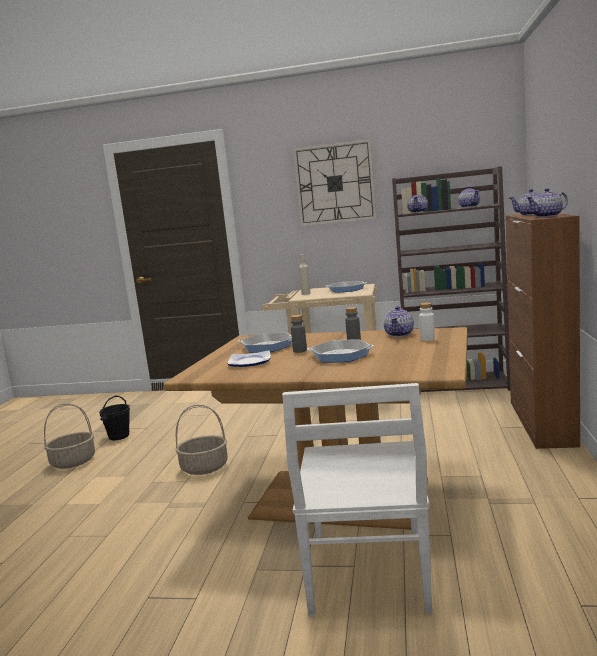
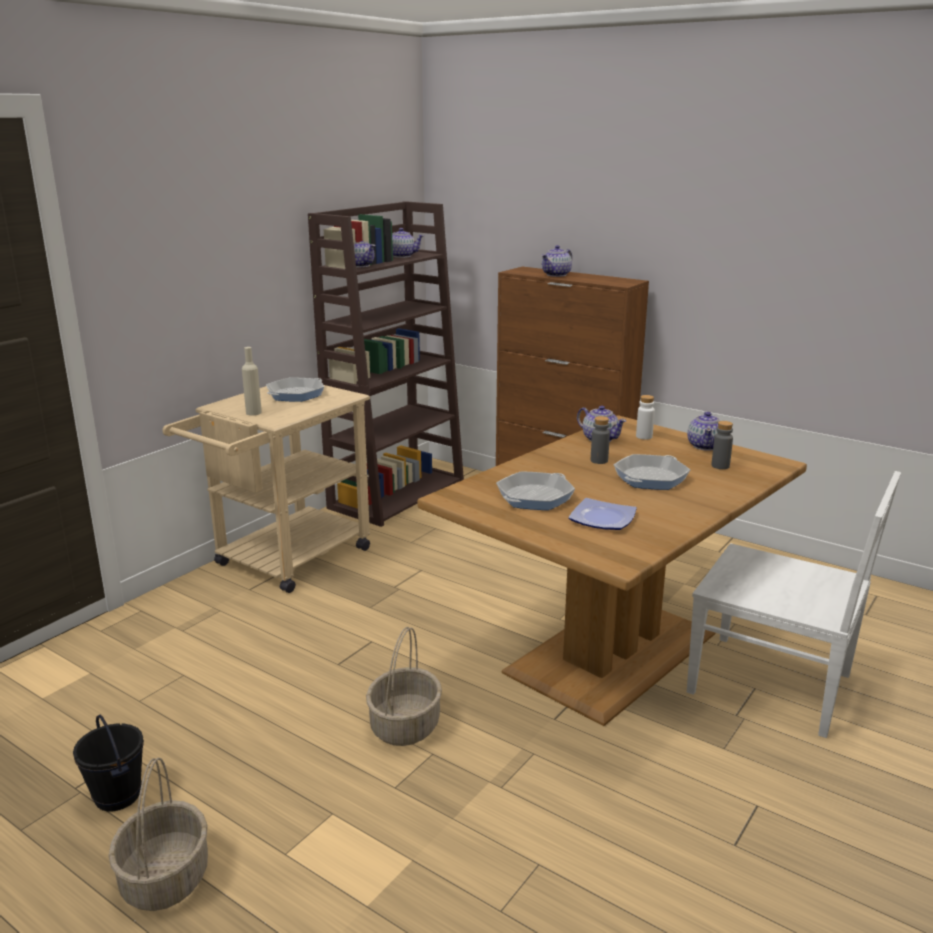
camera: 65 degrees left, 10 degrees up
(300, 351) = (590, 487): grey bottle -> grey bottle (720, 466)
(335, 183) = (234, 218): wall clock -> none
(547, 216) = (612, 280): teapot -> teapot (705, 446)

